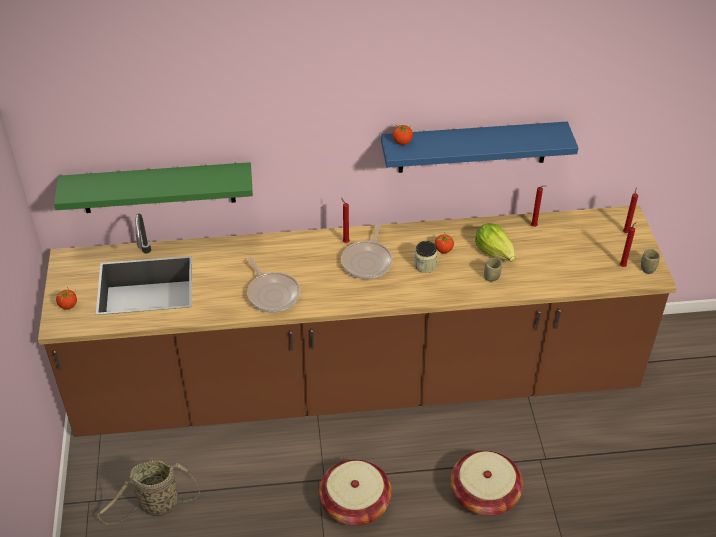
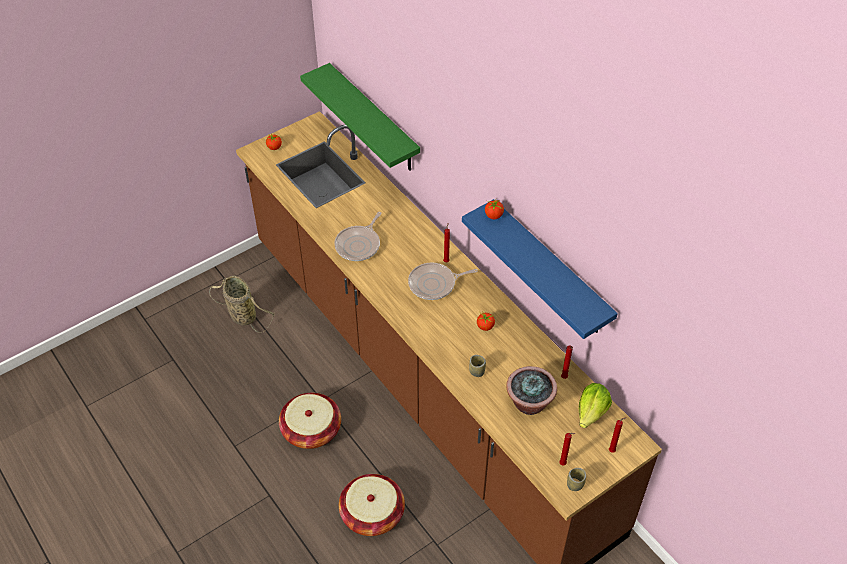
camera: 60 degrees right, 5 degrees up
(425, 265) = (457, 322): jar -> none
(495, 252) = (509, 362): lettuce -> lettuce (591, 412)
(547, 259) = (529, 403): none -> potted plant

